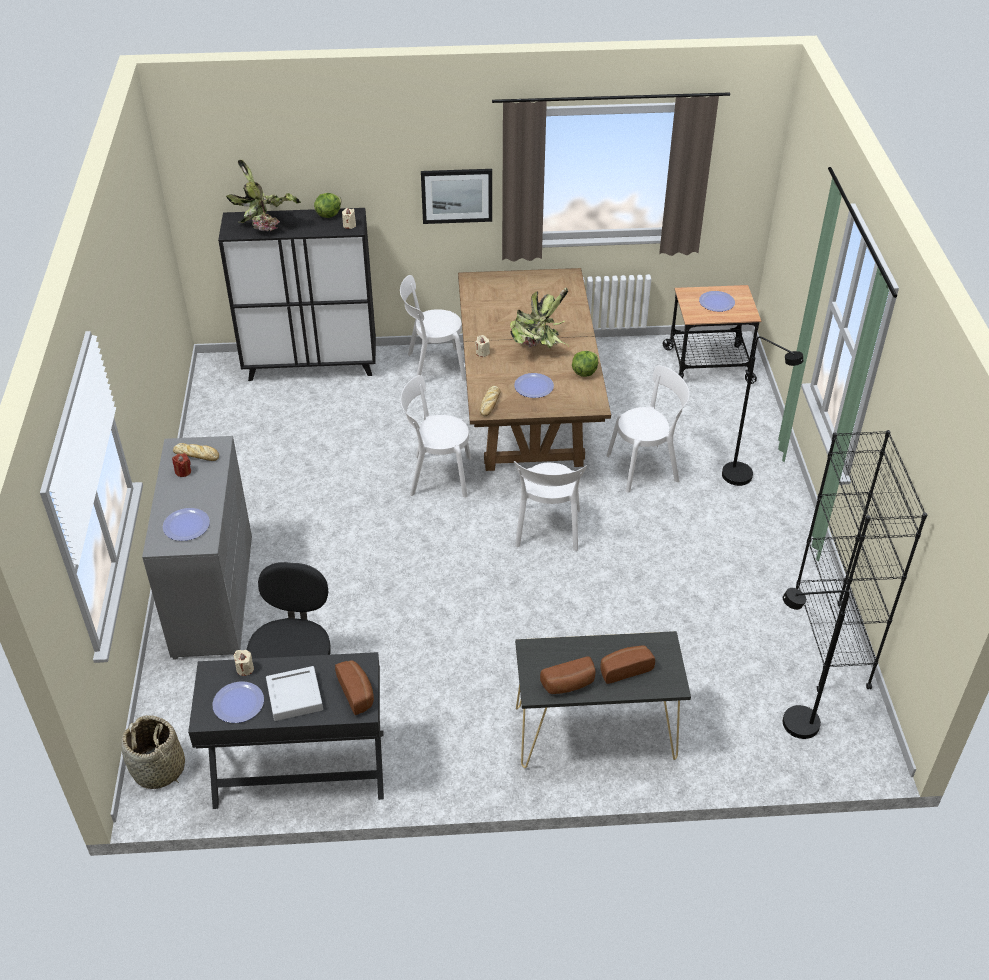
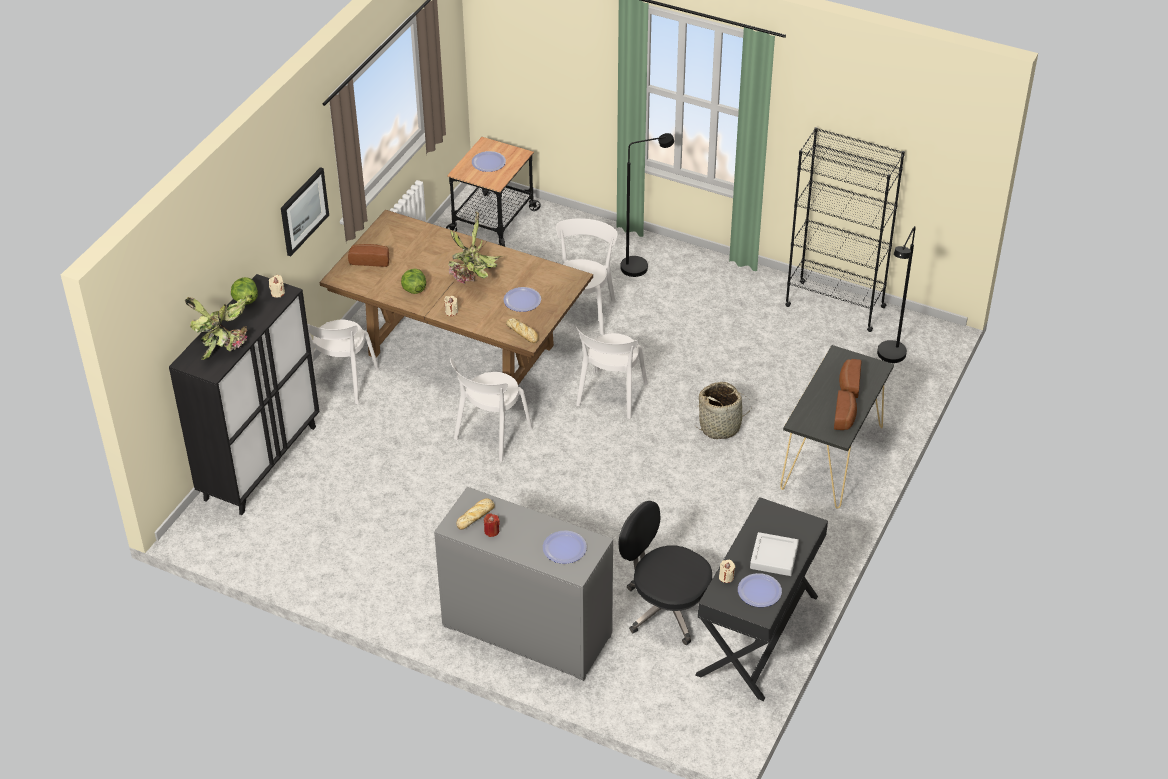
camera: 60 degrees left, 0 degrees up
(159, 769) = (701, 724): basket -> basket (720, 426)
(357, 692) = (792, 521): bread -> bread (370, 260)
(547, 530) = (610, 396): white chair -> white chair turned 75 degrees clockwise
(584, 372) = (529, 266): lettuce -> lettuce (414, 289)

